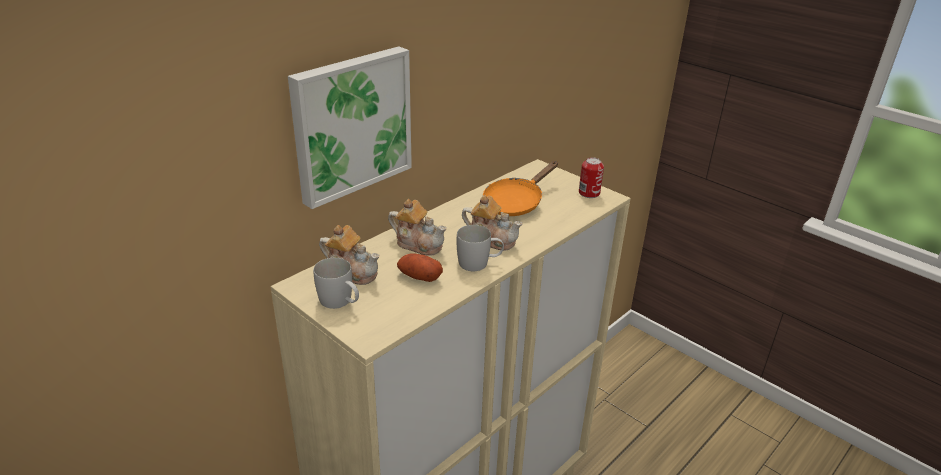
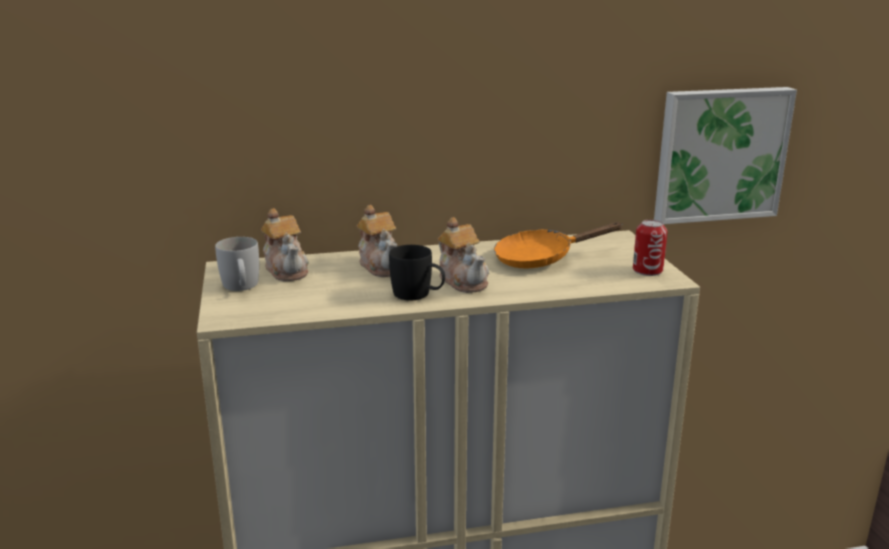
camera: 35 degrees right, 10 degrees down
(350, 124) = (328, 109): picture -> picture (719, 154)
(419, 277) = (341, 289): potato -> none
(479, 263) = (418, 295): white mug -> black mug

